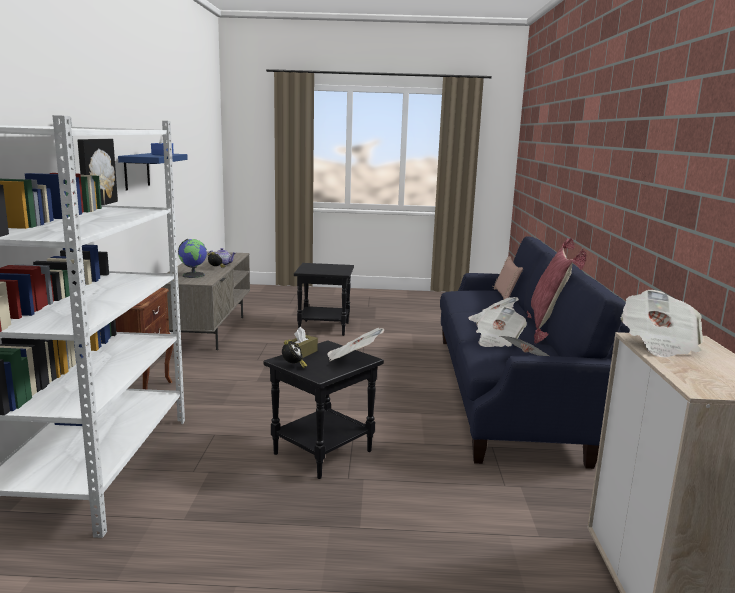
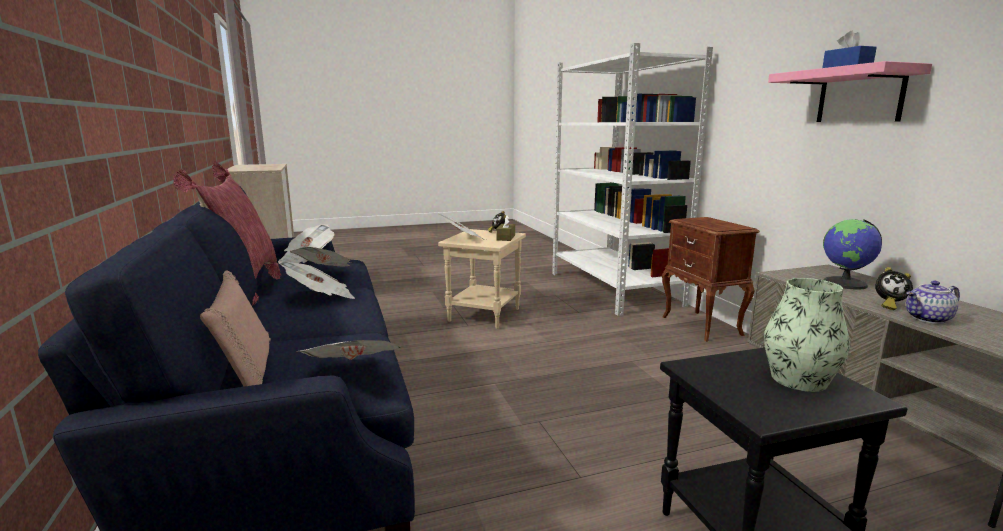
camera: 160 degrees right, 0 degrees up
(95, 172) = (758, 96): picture -> none
(136, 171) = (860, 96): blue shelf -> pink shelf
(315, 267) = (799, 379): none -> vase
(322, 451) = (485, 315): black side table -> beige side table
(658, 344) = (265, 168): newspaper -> newspaper (353, 374)

